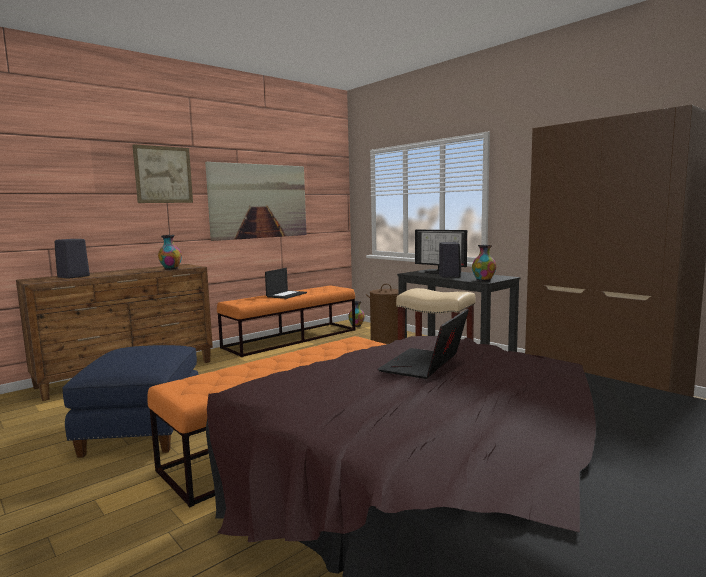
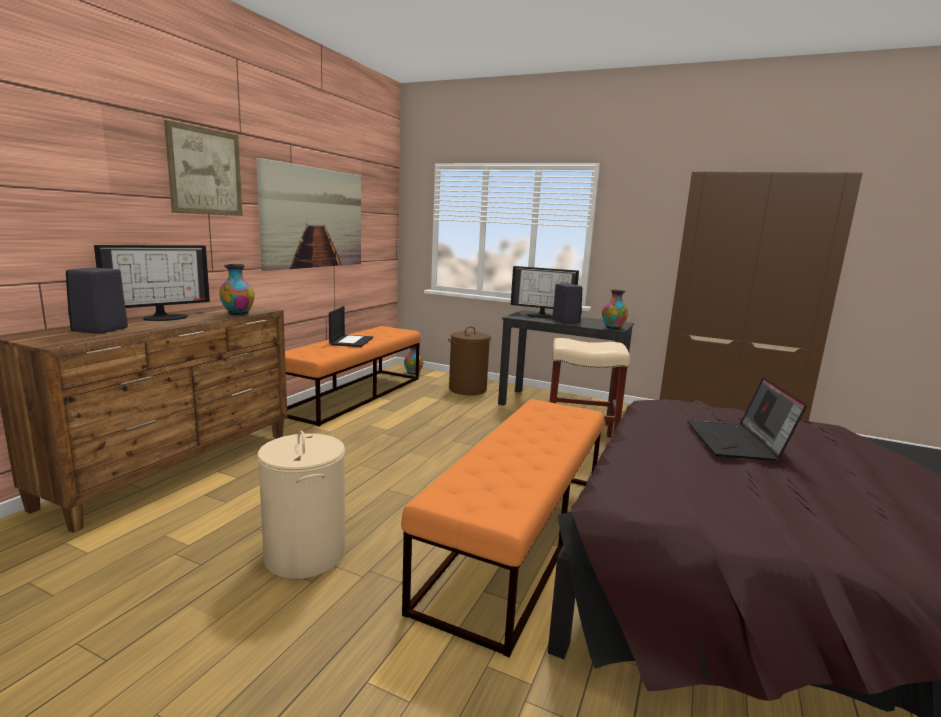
camera: 25 degrees left, 5 degrees up
(124, 271) = (165, 317): none -> monitor
(142, 429) = (305, 554): blue ottoman -> beige laundry basket

